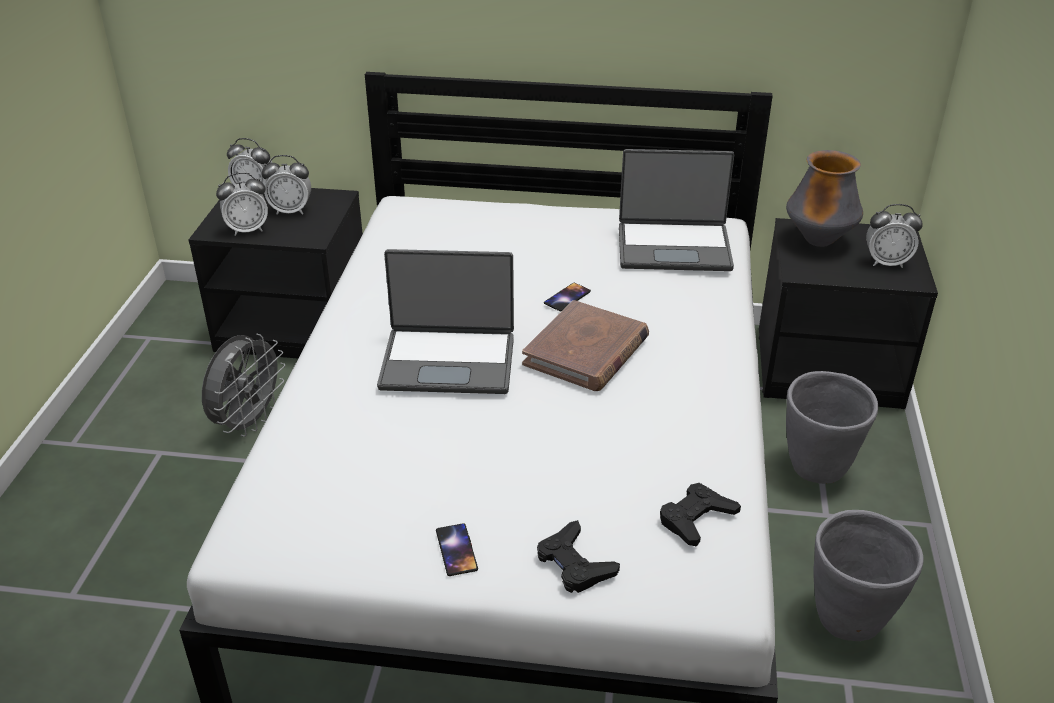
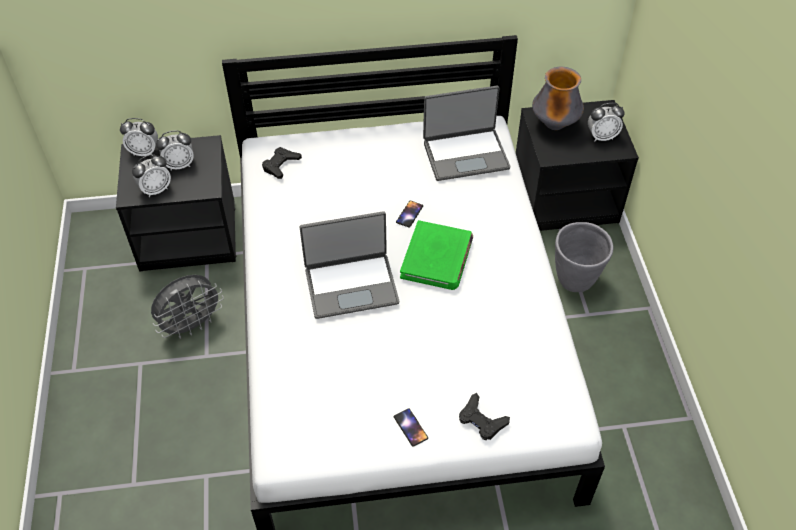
camera: 15 degrees left, 15 degrees up
(248, 422) = (192, 325): grey fan -> grey fan turned 45 degrees clockwise
(586, 351) = (437, 258): brown book -> green book
(696, 519) = (540, 372): black game controller -> black game controller (281, 165)
(849, 620) = (616, 385): grey planter -> none

